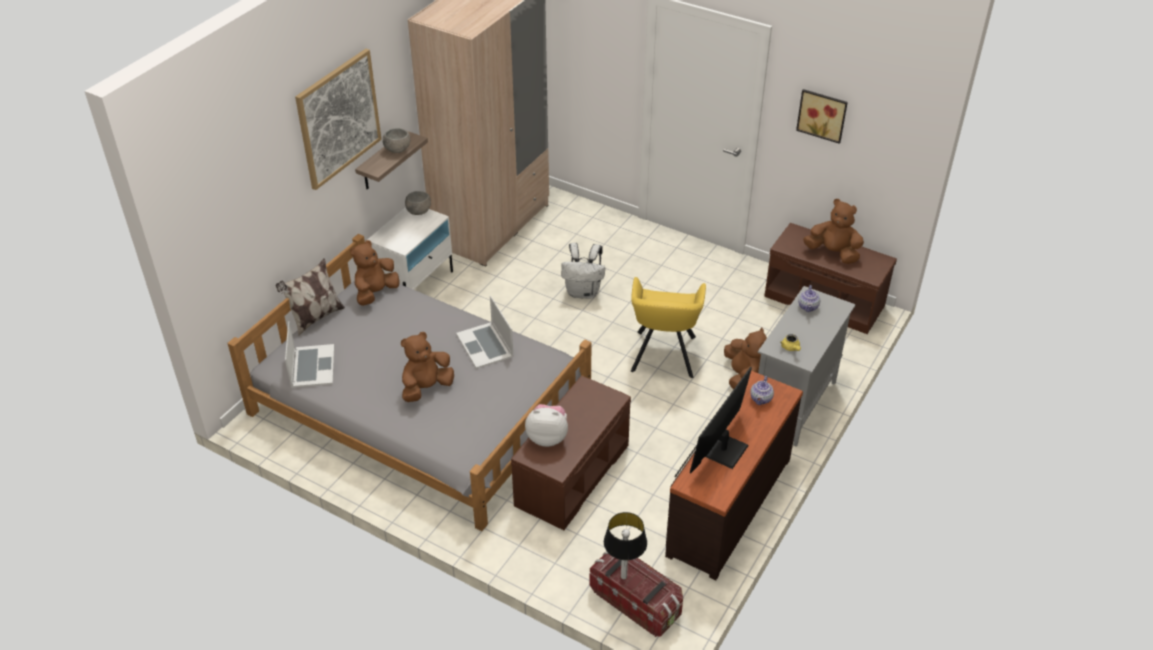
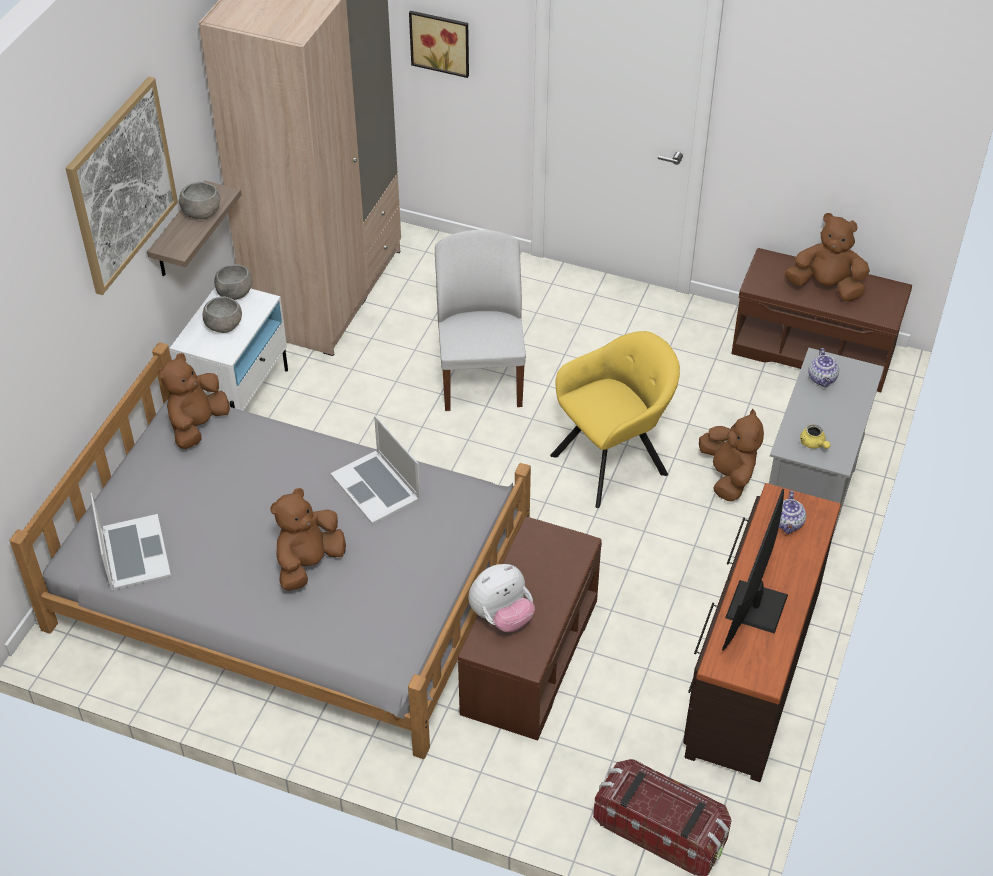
camera: 10 degrees left, 5 degrees up
(315, 318) = (118, 476): pillow -> none
(406, 231) = (223, 326): none -> grey bowl
(547, 437) = (501, 617): plush toy -> plush toy turned 150 degrees clockwise
(583, 292) = (481, 378): white backpack -> white chair
(624, 576) = (646, 802): table lamp -> none
(663, 356) = (614, 462): yellow armchair -> yellow armchair turned 120 degrees counterclockwise
(822, 114) = (803, 100): picture -> picture (441, 42)

